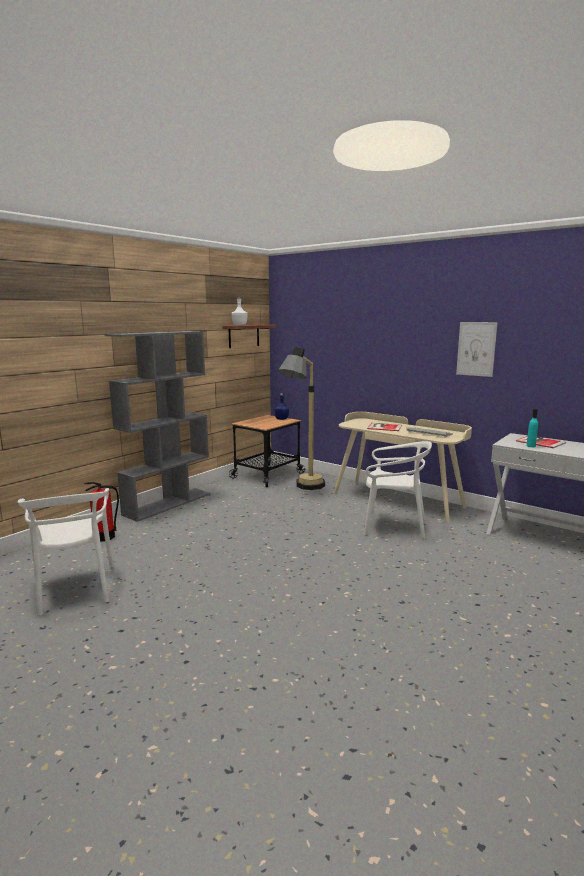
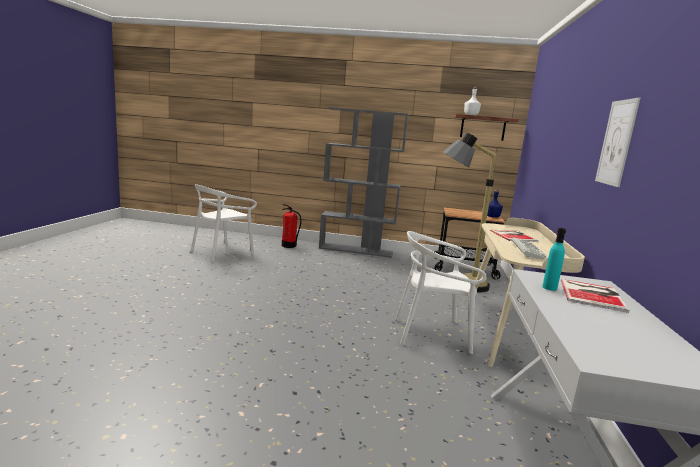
camera: 60 degrees right, 0 degrees up
(394, 526) = (432, 334): white chair -> white chair turned 105 degrees clockwise

